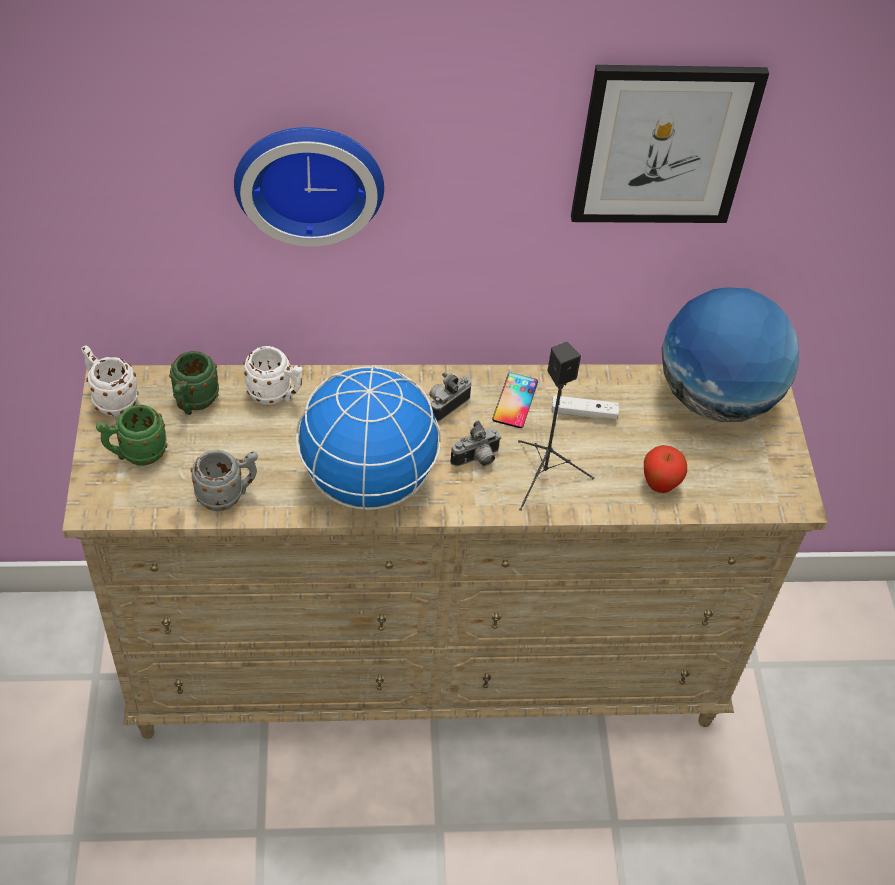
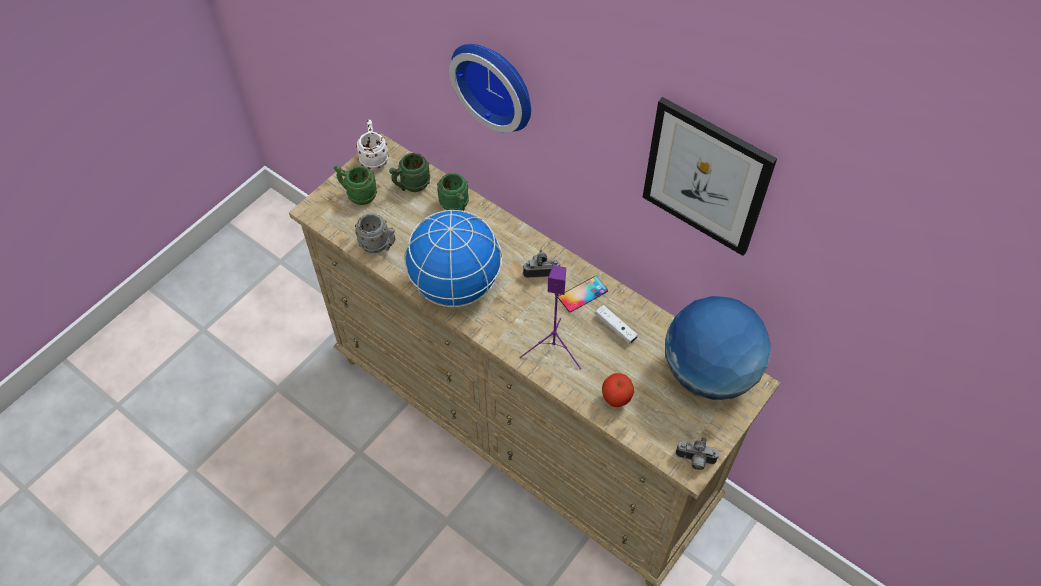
camera: 45 degrees right, 5 degrees up
(276, 395) = (456, 207): white mug -> green mug
(477, 460) = (525, 313): camera -> camera (695, 461)
(545, 475) = (554, 348): black speaker -> purple speaker

